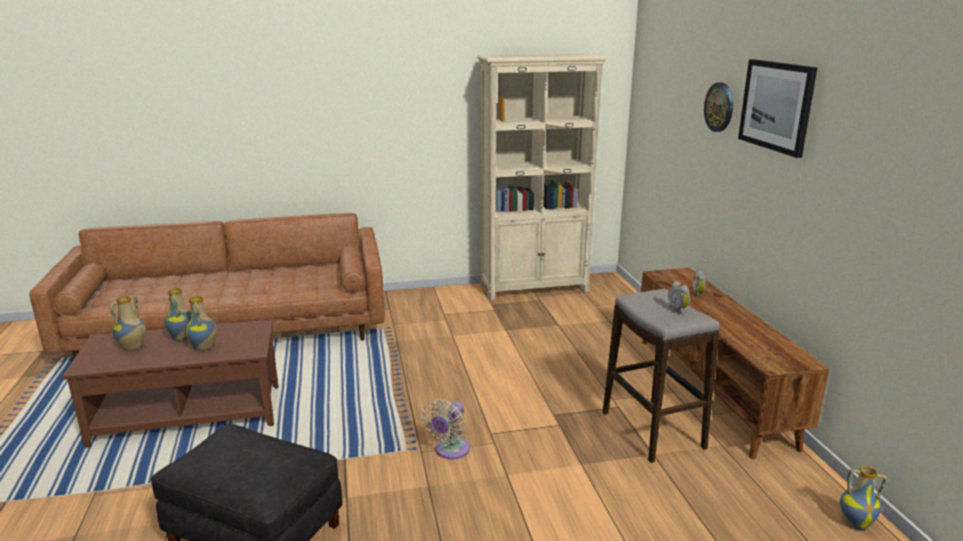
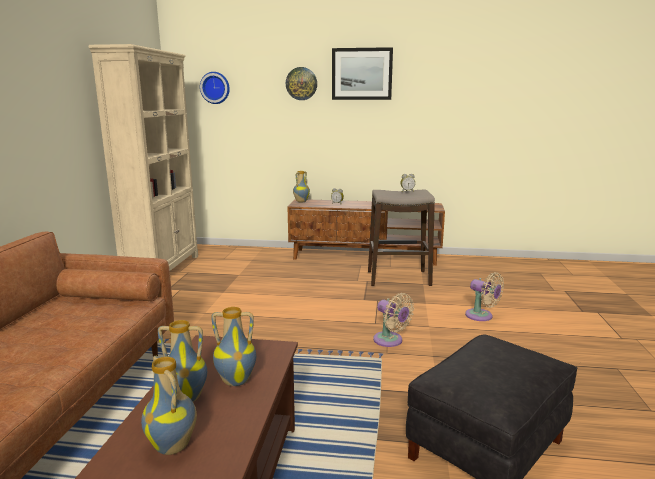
camera: 70 degrees left, 5 degrees down
(571, 520) = (481, 316): none -> beige fan
(658, 96) = (215, 88): none -> wall clock
(855, 523) = (491, 261): vase -> vase (301, 201)

